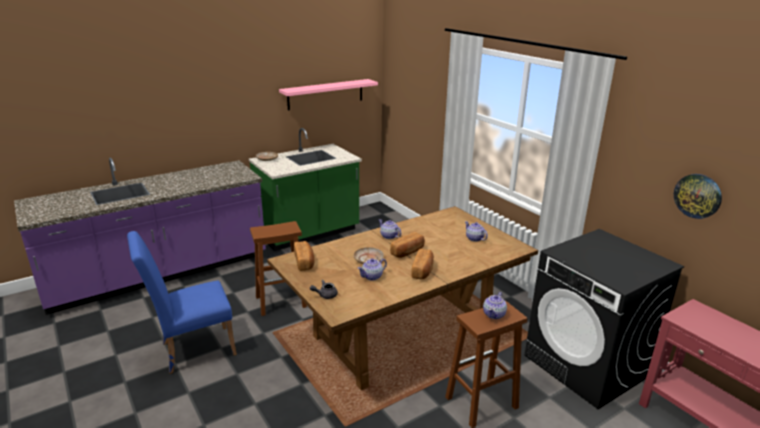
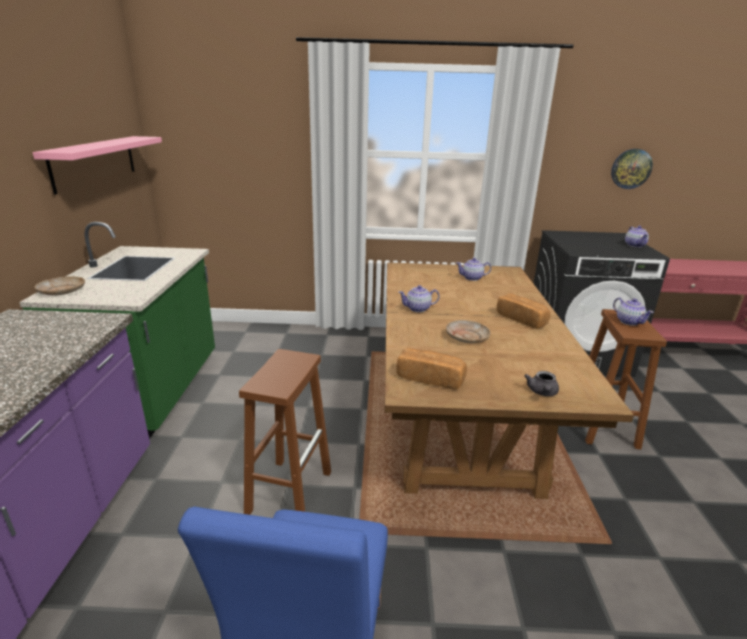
camera: 55 degrees left, 0 degrees up
(372, 276) = (513, 348): teapot -> teapot (634, 245)
(408, 252) = (469, 312): bread -> none

